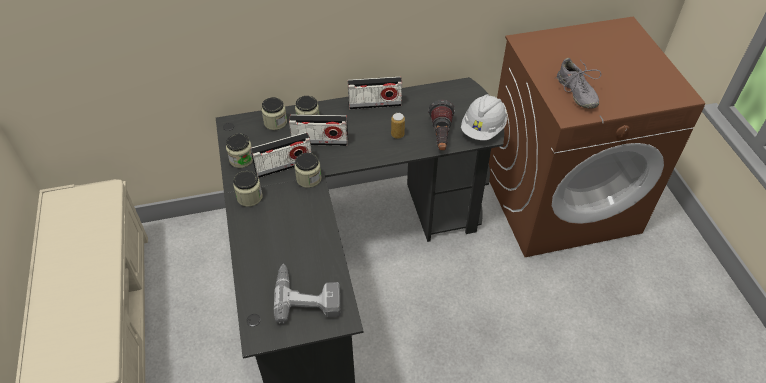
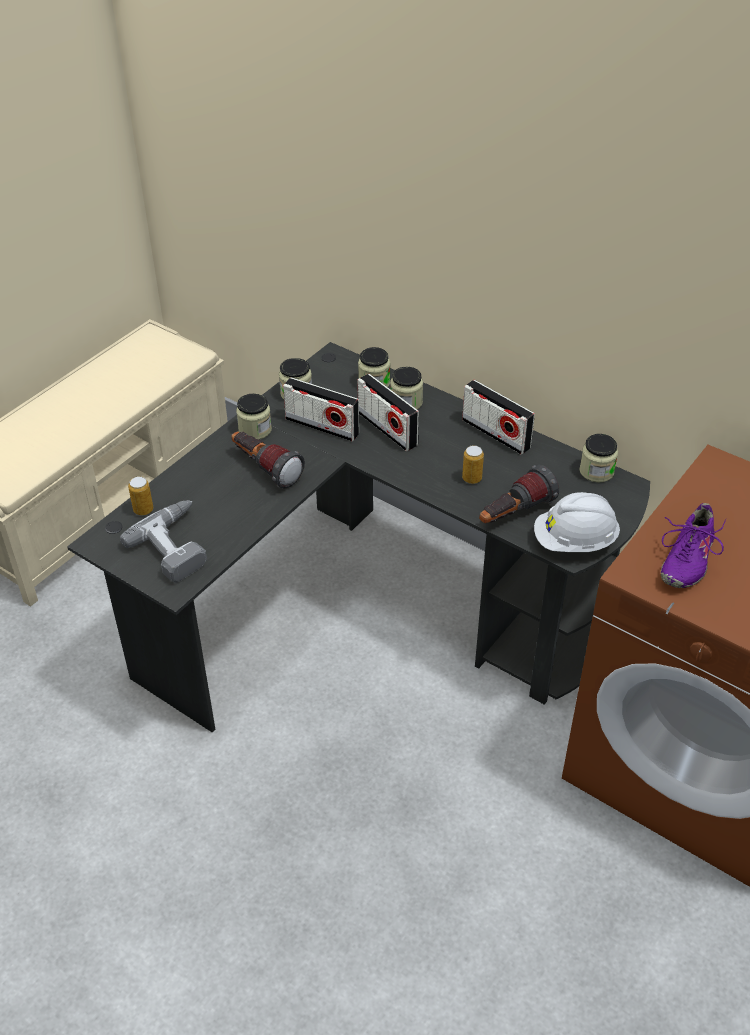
camera: 50 degrees right, 5 degrees down
(256, 294) = (143, 510): none -> can
(289, 213) = (265, 469): none -> flashlight
(309, 179) = (326, 453): jar -> jar (596, 471)
(576, 93) = (686, 559): grey shoe -> purple shoe

